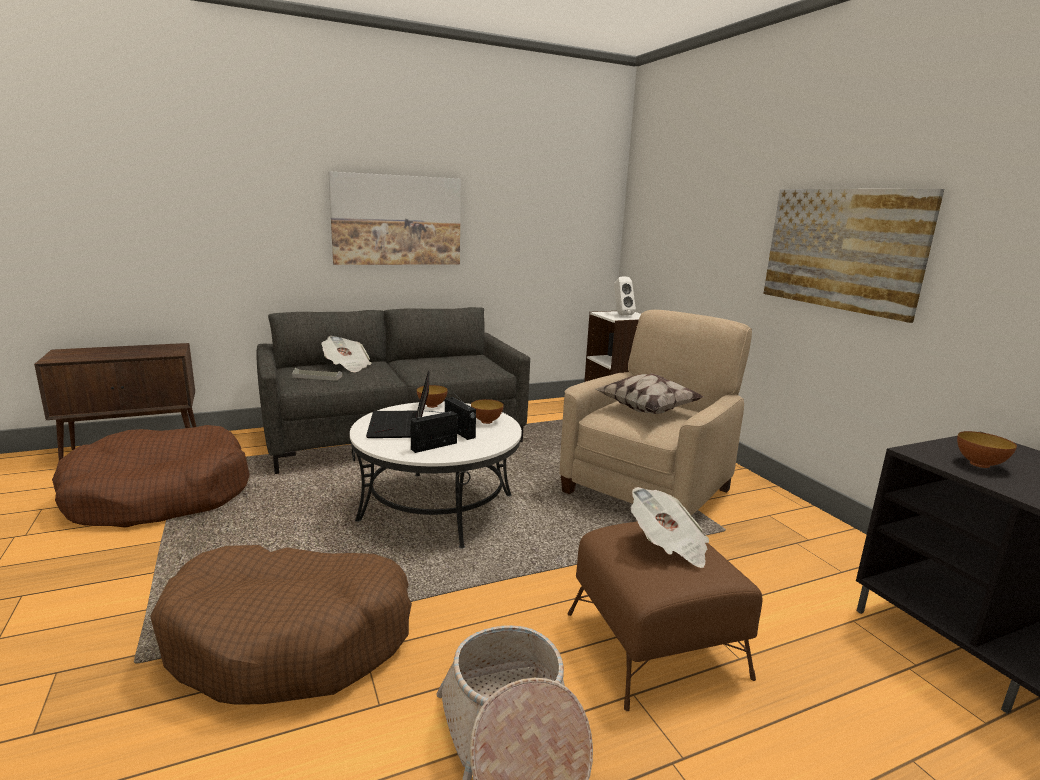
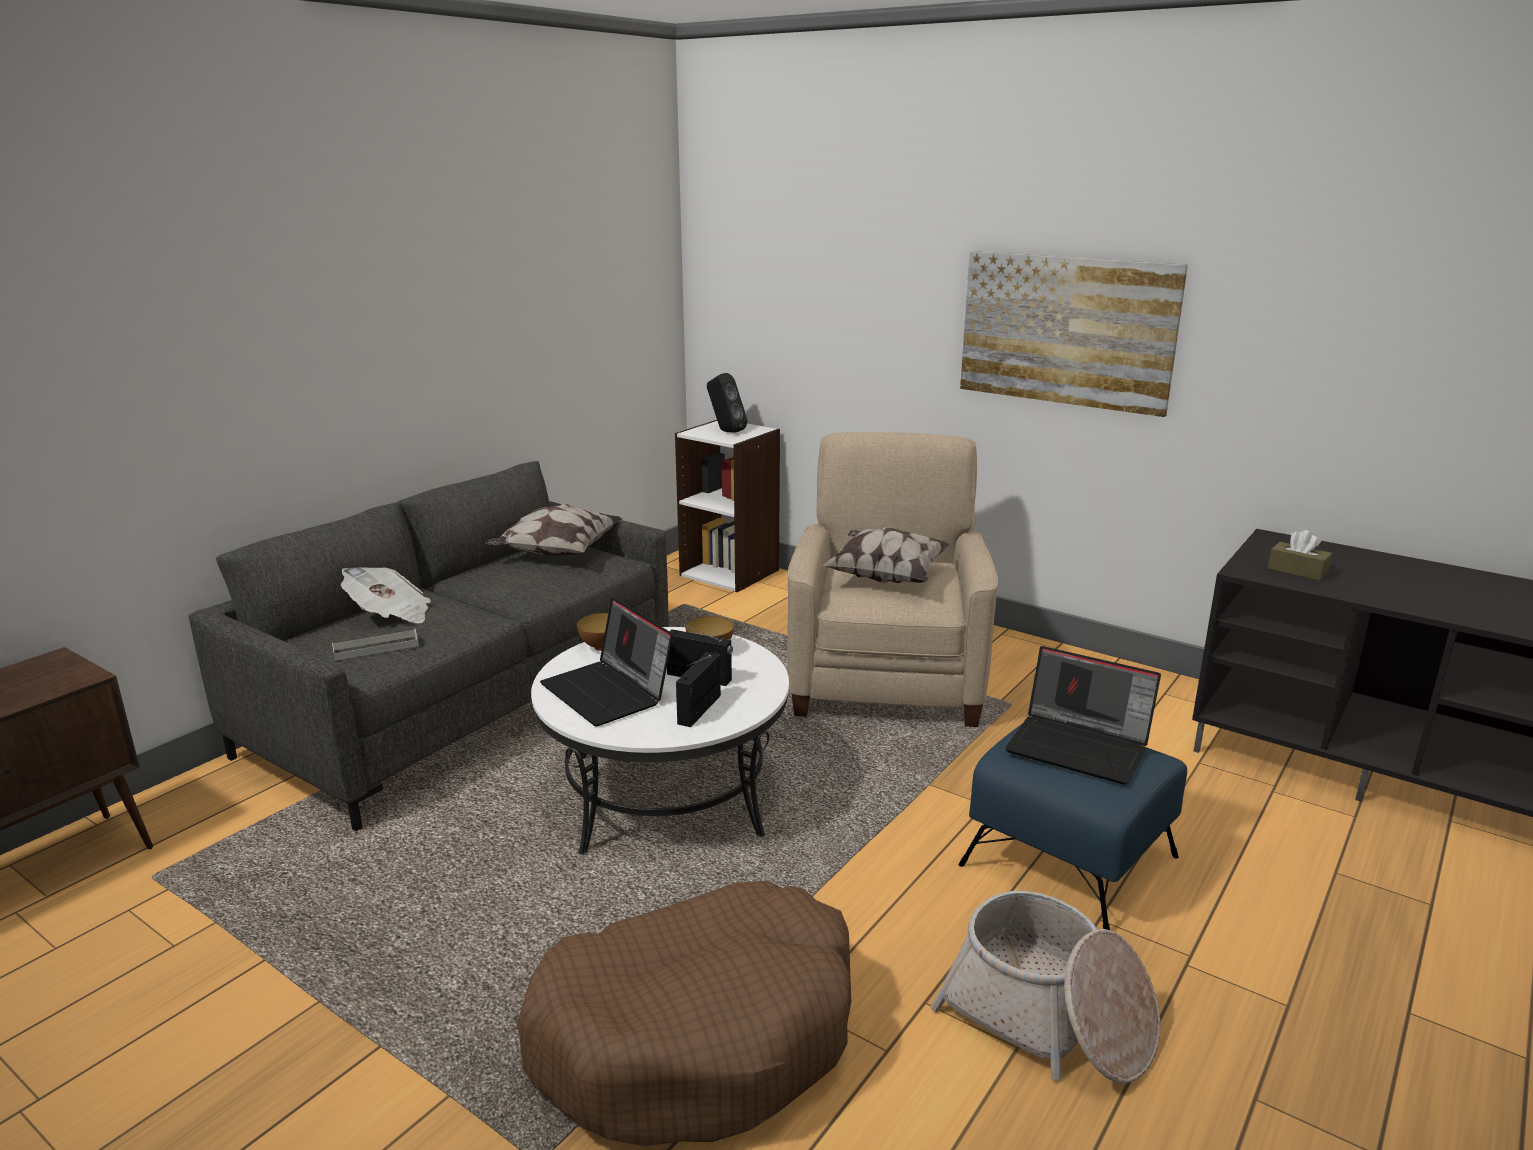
camera: 30 degrees left, 5 degrees up
(160, 495) = (199, 938): brown dog bed -> none
(397, 220) = (382, 340): picture -> none
(468, 360) = (557, 553): none -> pillow
(621, 315) = (725, 431): white speaker -> black speaker
(655, 645) = (1070, 861): brown ottoman -> blue ottoman
(668, 546) = (1080, 747): newspaper -> laptop
(979, 464) = (1297, 571): bowl -> brown tissue box

